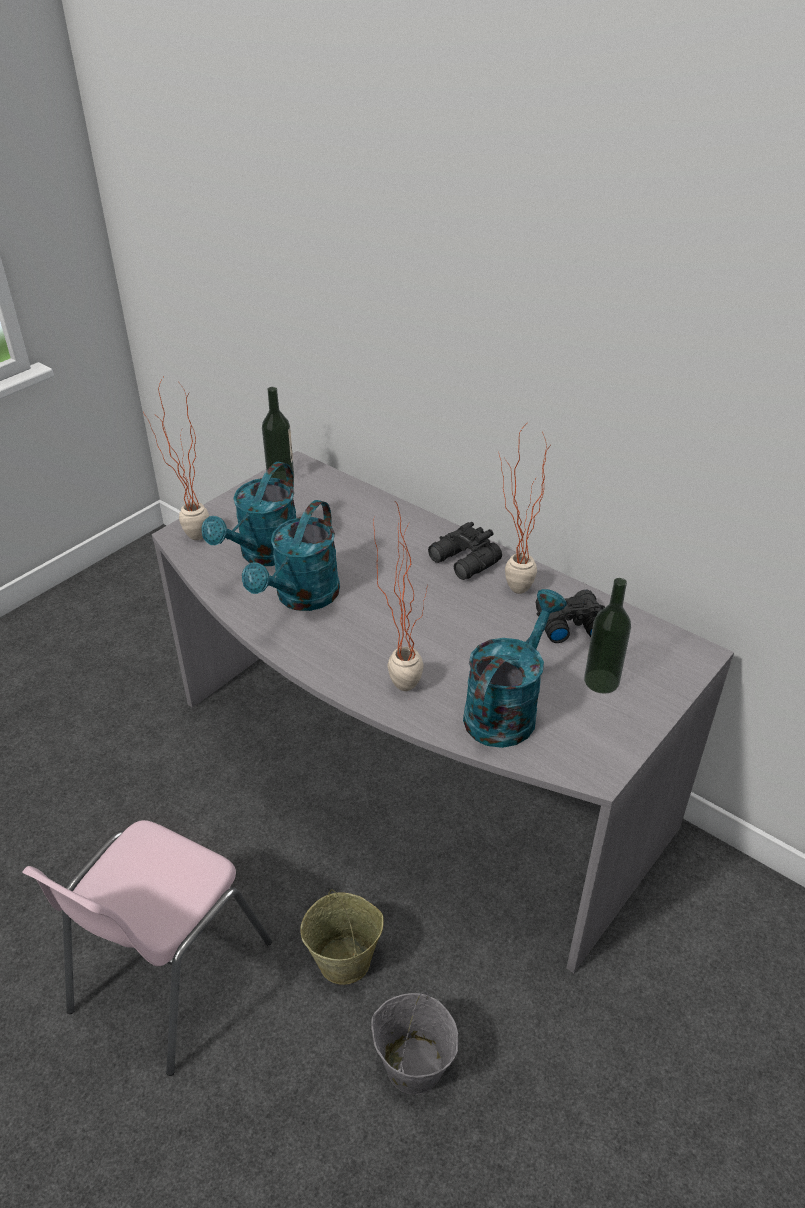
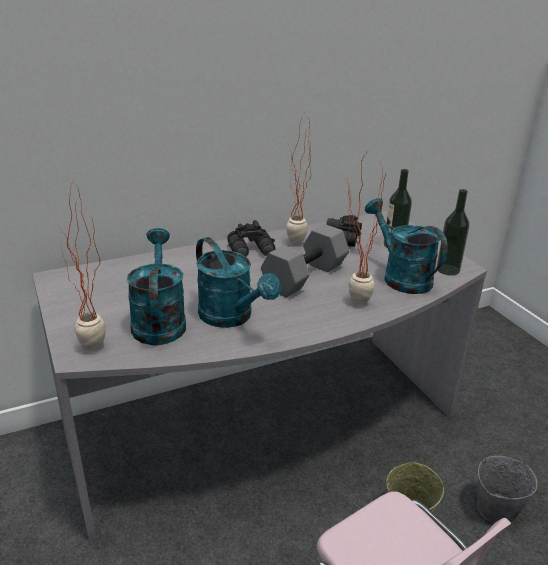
camera: 65 degrees left, 10 degrees down
(263, 555) = (159, 321): turquoise watering can -> turquoise watering can turned 150 degrees counterclockwise
(280, 478) = (62, 289): bottle -> bottle (448, 270)
(432, 624) = (305, 277): none -> grey dumbbell

